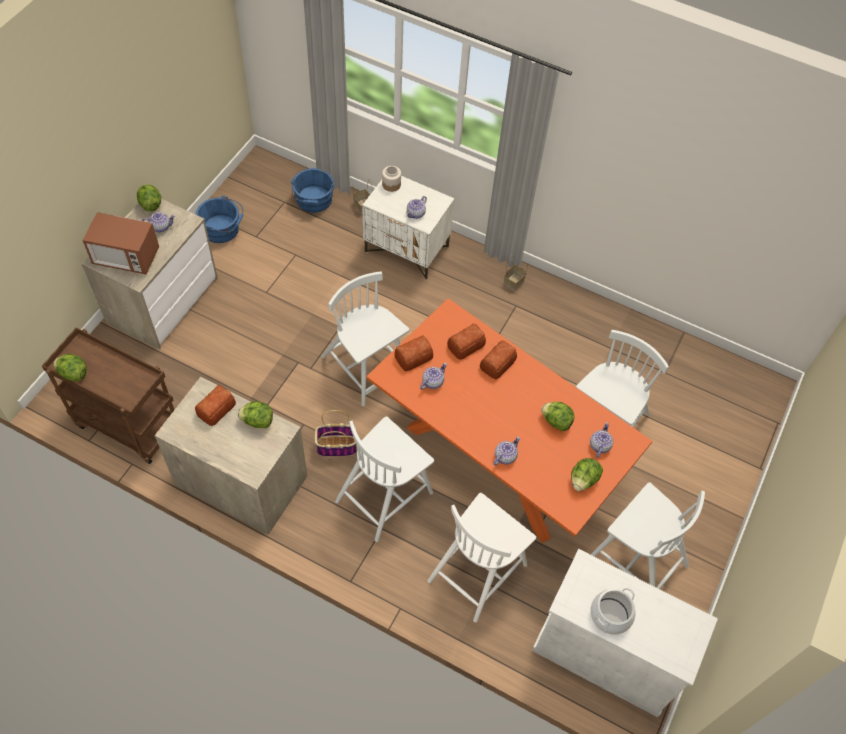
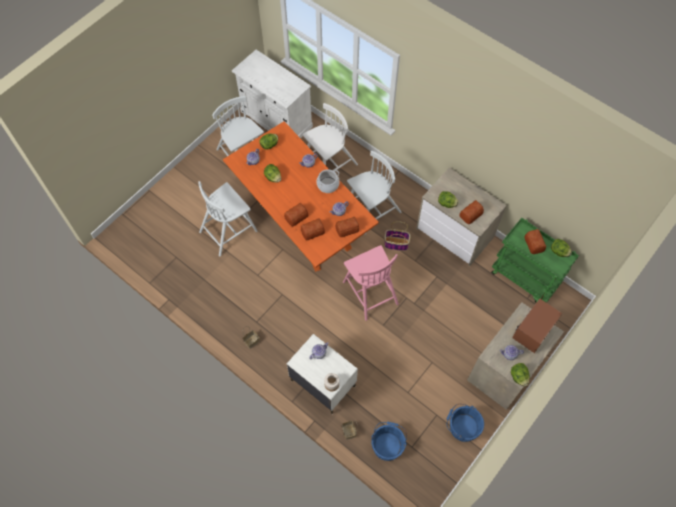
camera: 165 degrees left, 5 degrees up
(112, 381) = (534, 243): none -> bread
(126, 257) = (533, 331): microwave -> microwave turned 75 degrees counterclockwise
(126, 425) = (525, 278): brown cart -> green cart
(366, 368) = (370, 292): white chair -> pink chair
(610, 615) = (282, 79): cooking pot -> cooking pot (328, 185)

